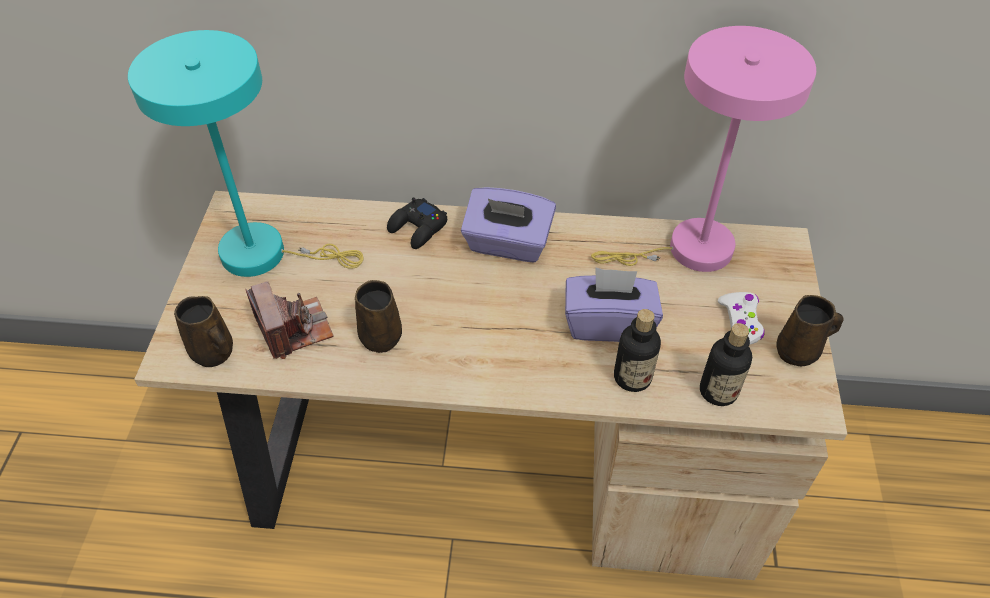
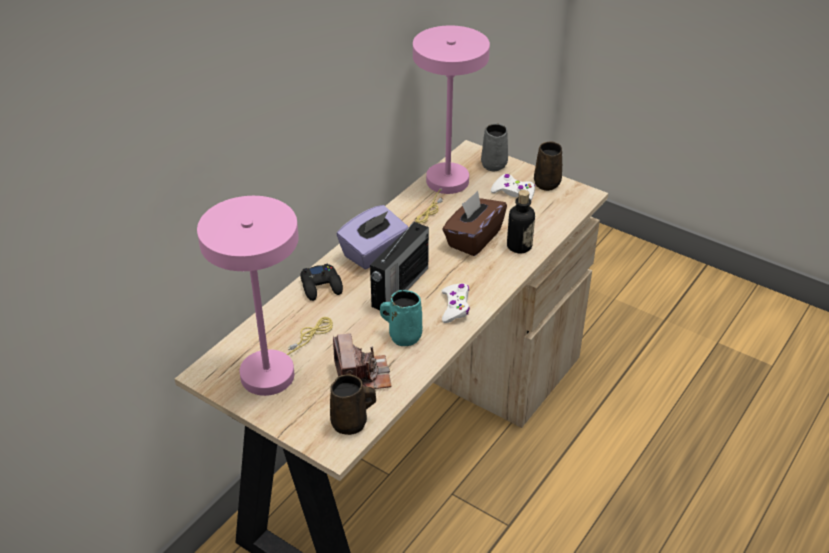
camera: 60 degrees left, 10 degrees down
(265, 253) = (274, 369): turquoise table lamp -> pink table lamp
(294, 329) = (362, 375): camera -> camera turned 75 degrees clockwise
(381, 335) = (403, 336): brown mug -> turquoise mug
(461, 294) = (399, 288): none -> radio
(464, 362) = (455, 307): none -> white game controller
(608, 323) = (473, 239): purple tissue box -> brown tissue box
(718, 391) = (551, 221): bottle -> none
(784, 278) = (494, 164): none -> grey mug

